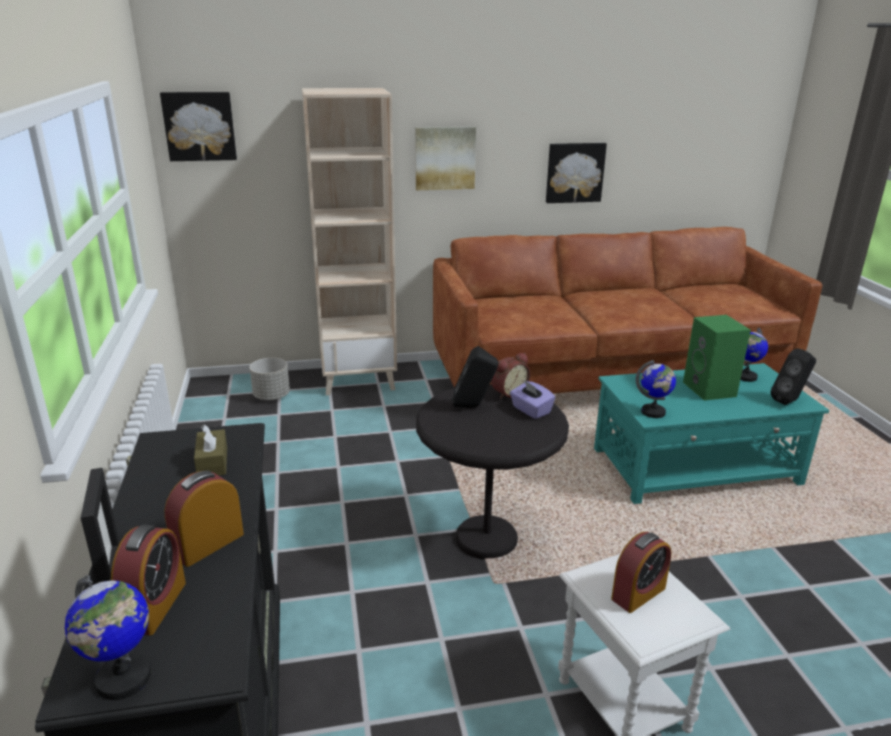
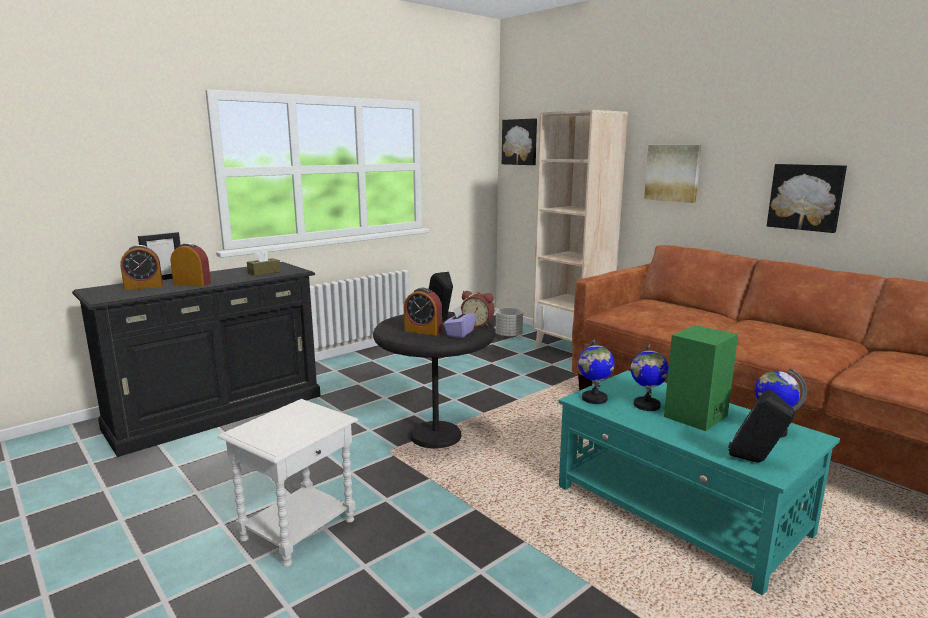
camera: 60 degrees right, 10 degrees down
(123, 679) = (96, 292): globe -> globe (646, 405)
(638, 593) = (292, 422): alarm clock -> alarm clock (423, 331)

